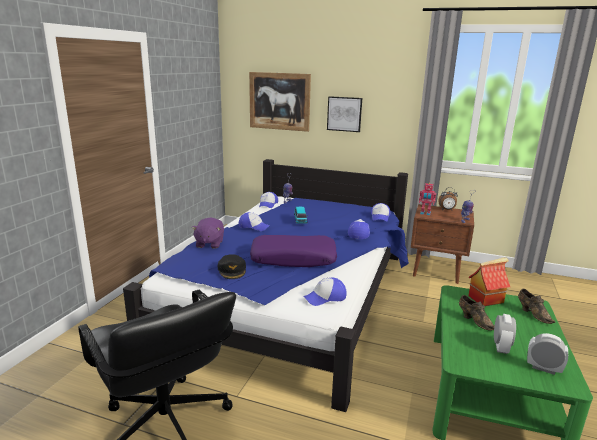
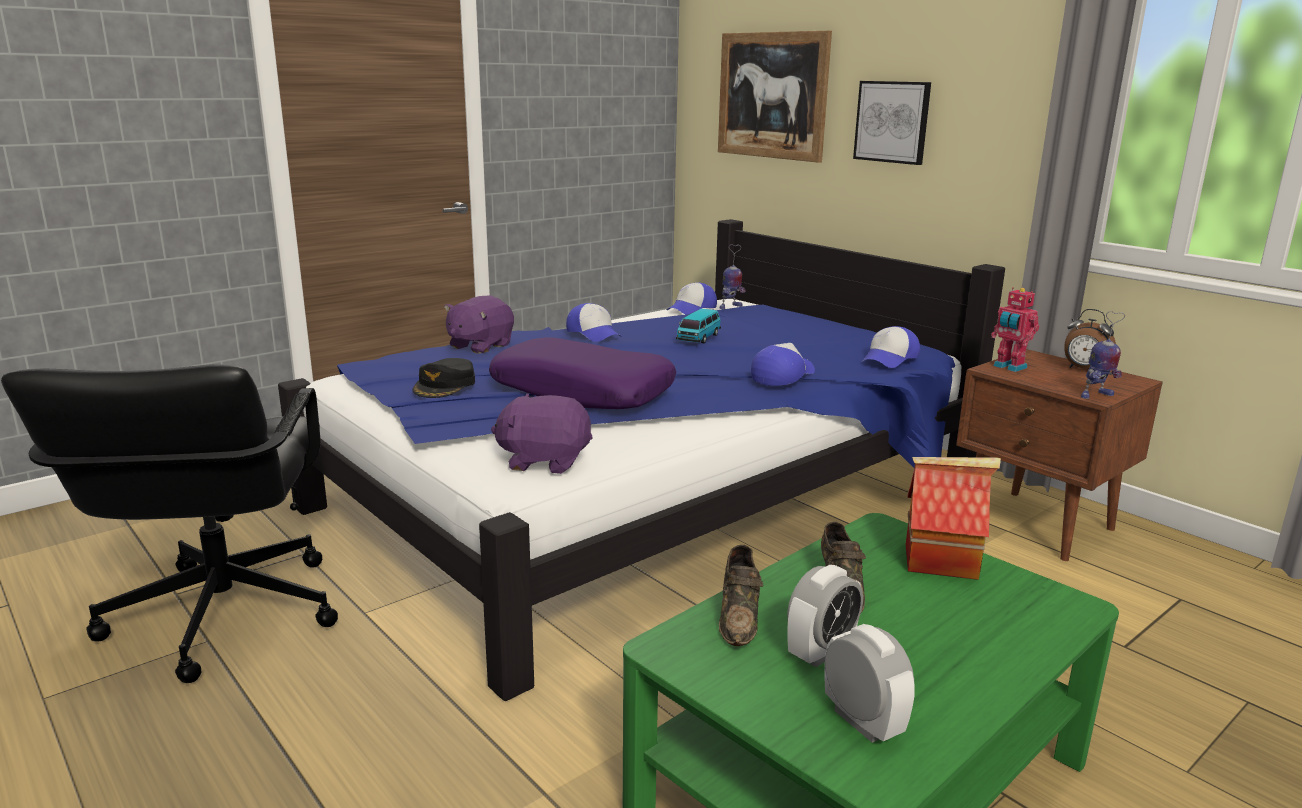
camera: 30 degrees right, 0 degrees up
(325, 297) = (545, 461): cap -> purple plush toy
(533, 314) = (1025, 620): brown shoe -> brown shoe (739, 617)

